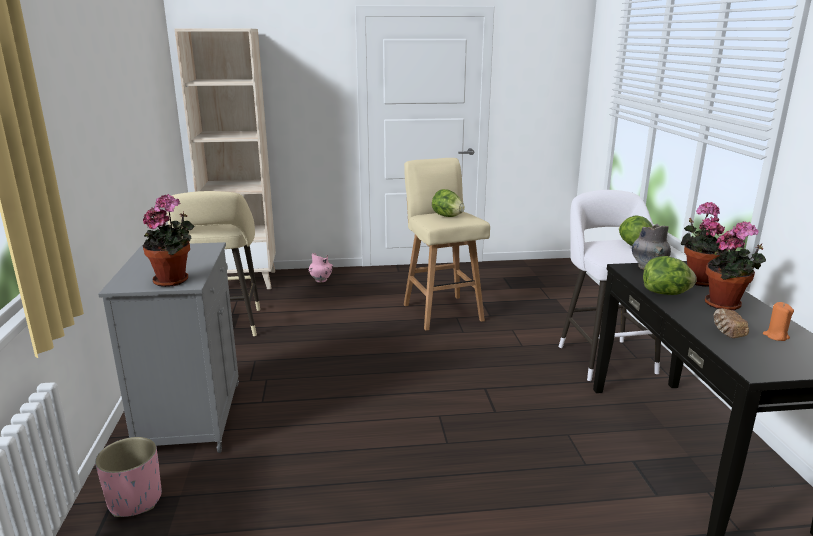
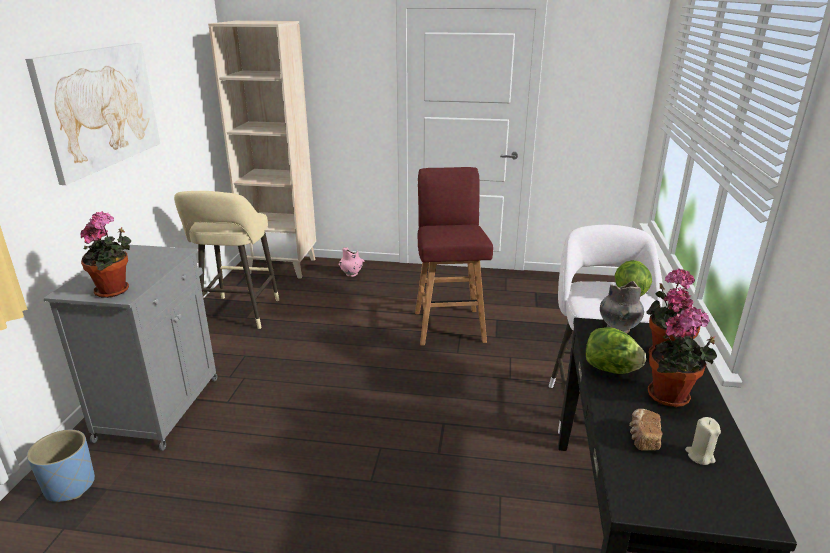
camera: 15 degrees right, 5 degrees up
(104, 104) = (100, 108): none -> picture
(135, 500) = (70, 486): pink planter -> blue planter
(442, 311) = (449, 325): beige stool -> red stool
(447, 216) = (451, 232): lettuce -> none
(775, 336) = (700, 456): orange candle -> beige candle

